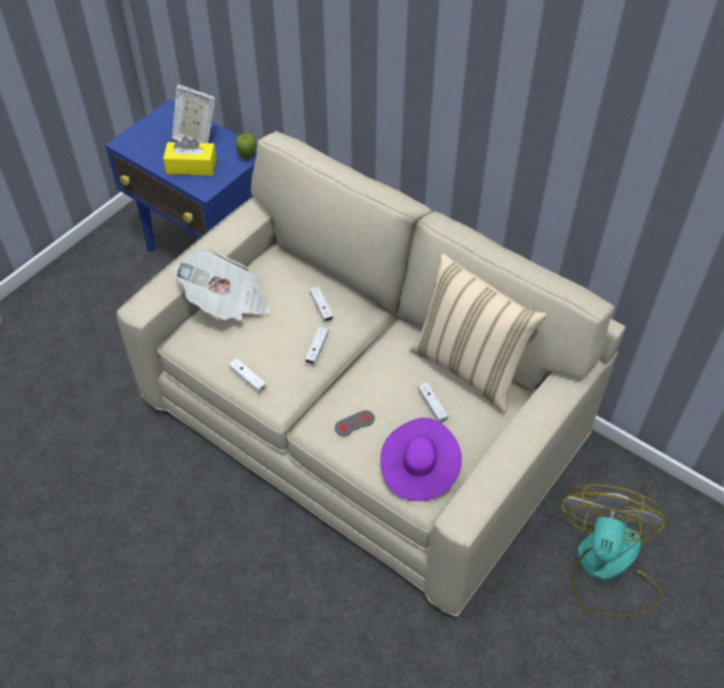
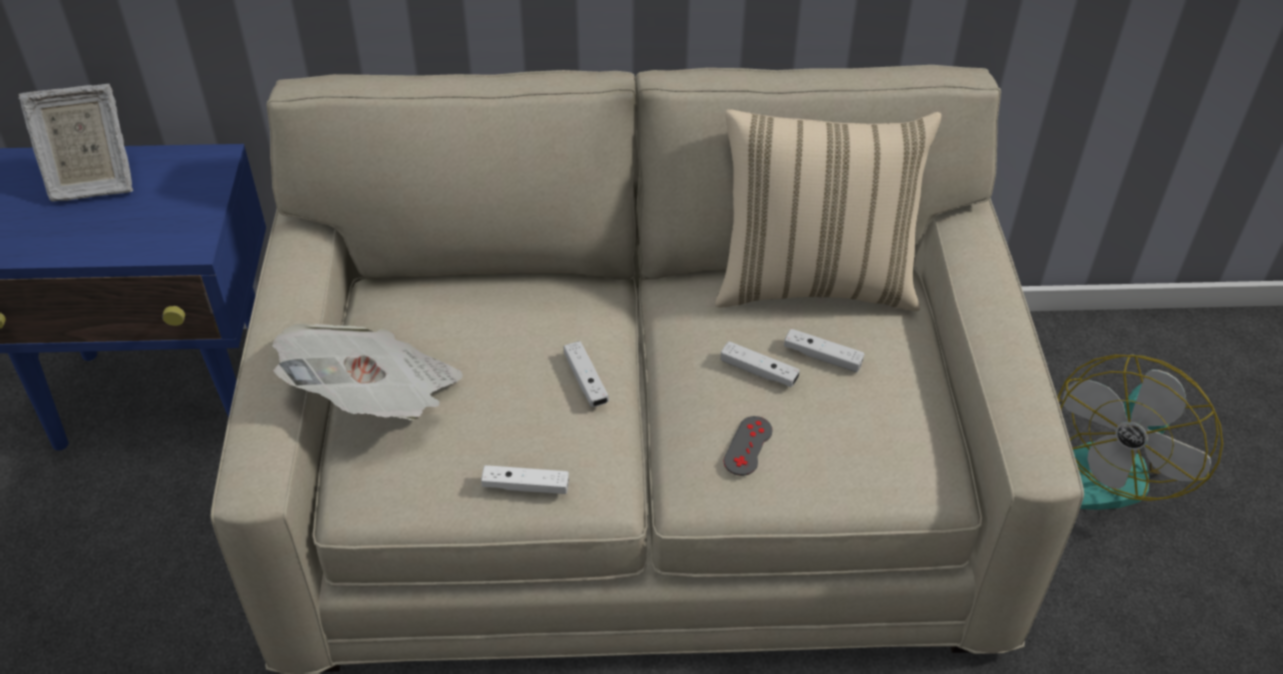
camera: 40 degrees left, 5 degrees down
(191, 166) = (129, 225): yellow tissue box -> none
(247, 157) = (216, 168): apple -> none
(321, 307) = (532, 322): white game controller -> white game controller (758, 371)
(419, 470) = (893, 451): purple hat -> none
(606, 568) = (1105, 463): fan -> fan turned 120 degrees counterclockwise

